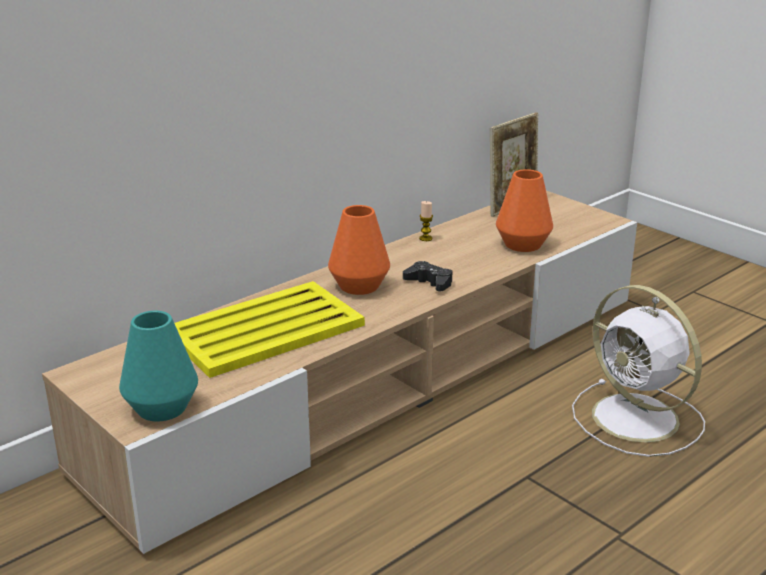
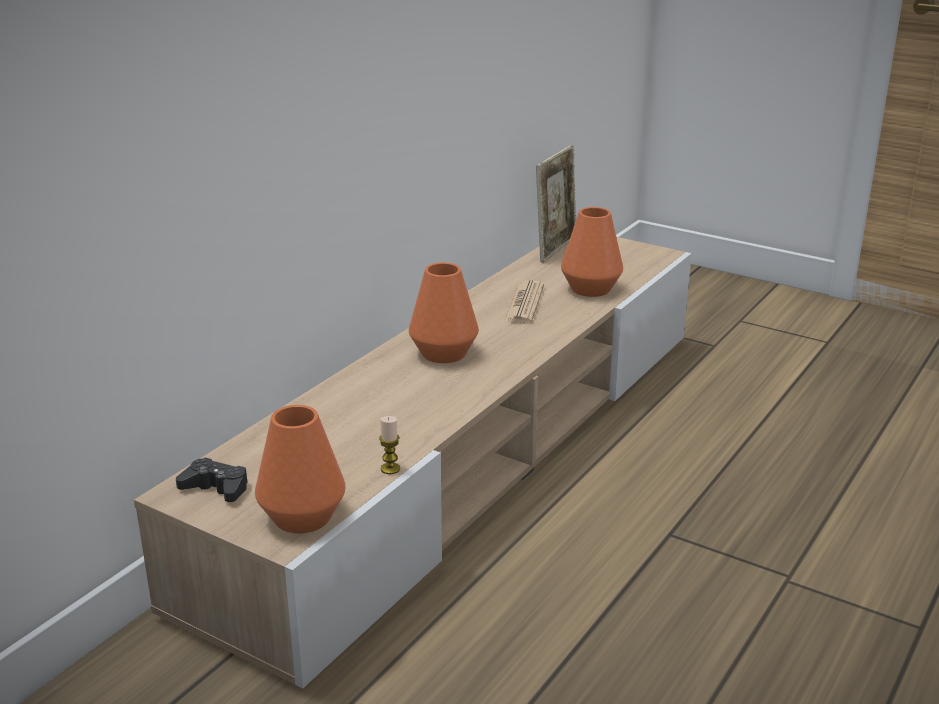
camera: 15 degrees left, 0 degrees up
(161, 408) = (302, 517): turquoise vase -> orange vase
(263, 330) = (366, 415): yellow tray -> none
(425, 238) = (485, 293): candle -> candle (390, 469)
(429, 282) = (517, 340): black game controller -> black game controller (216, 488)
(455, 251) = (524, 303): none -> newspaper
(638, 419) = (750, 458): white fan -> none

